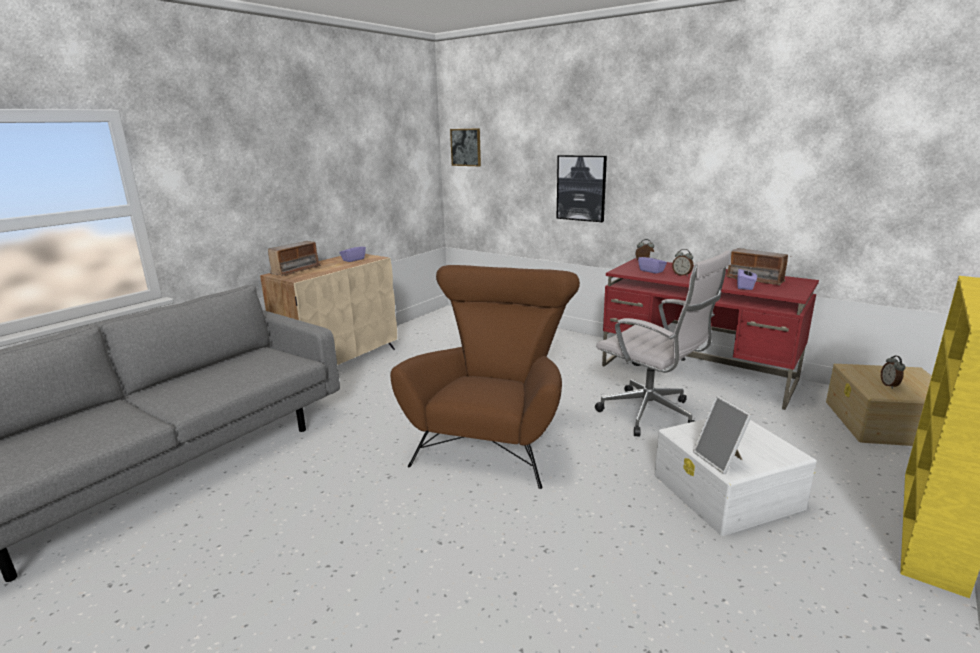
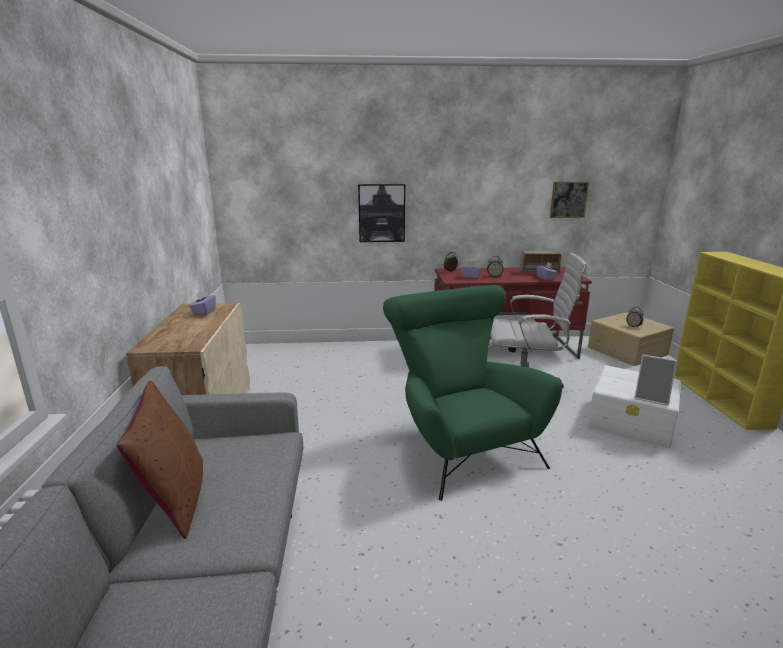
camera: 40 degrees left, 0 degrees up
(200, 373) = (175, 499): none -> brown pillow
(296, 270) = (163, 337): radio -> none
(466, 147) = (246, 178): picture -> picture (568, 199)
(493, 437) = (460, 446): brown armchair -> green armchair

